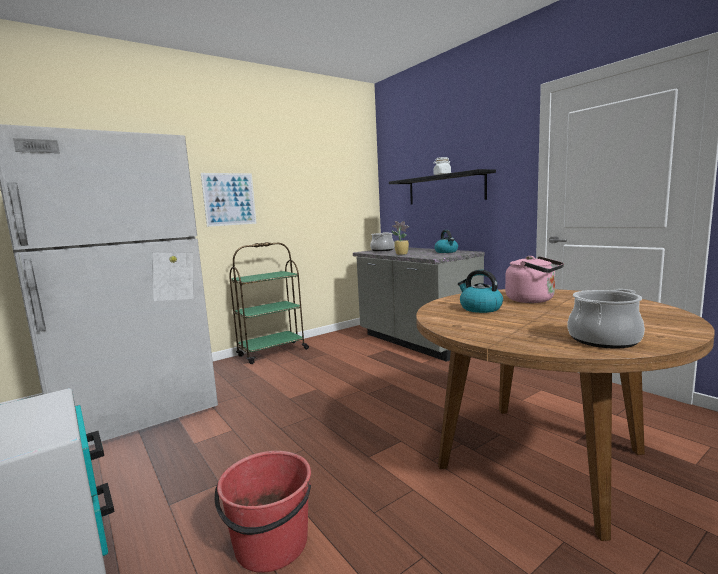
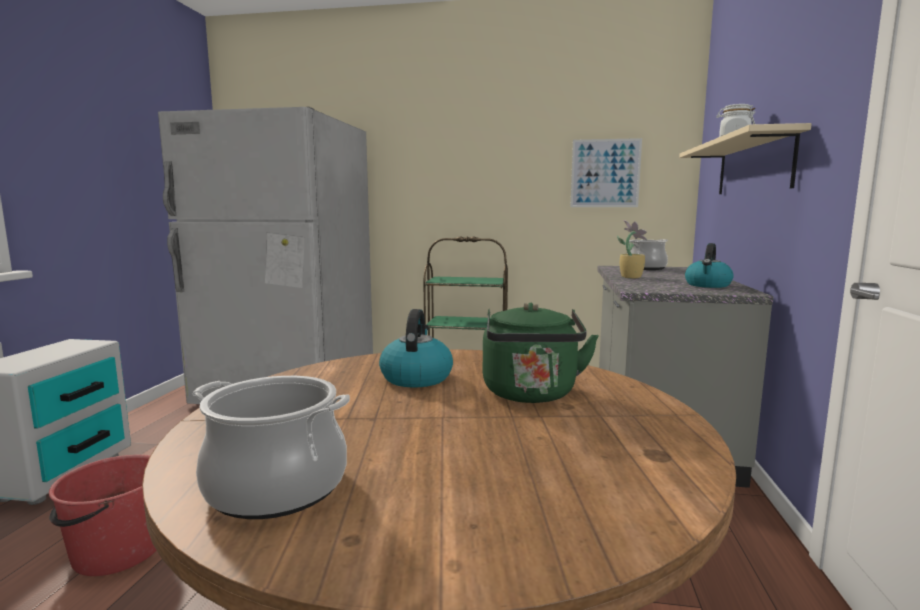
camera: 45 degrees right, 0 degrees up
(229, 199) = (445, 179): picture -> picture (605, 173)
(445, 189) = (753, 166): black shelf -> beige shelf
(533, 300) = (531, 395): pink kettle -> green kettle

